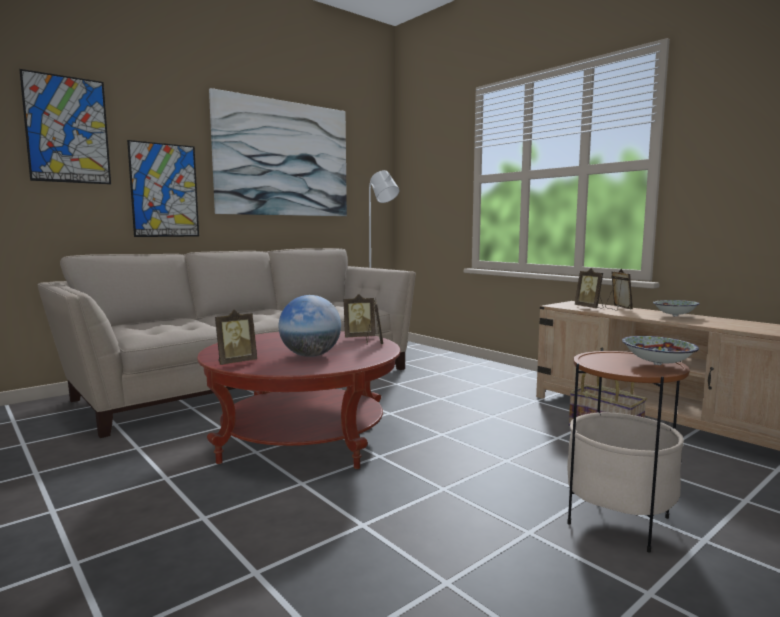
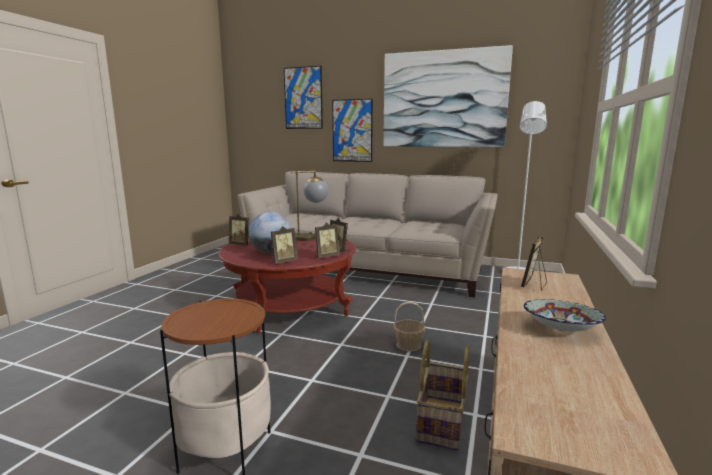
camera: 60 degrees right, 5 degrees up
(272, 337) = (311, 237): none -> table lamp
(473, 410) = (408, 345): none -> basket
(617, 309) = (555, 297): picture frame -> picture frame (283, 262)
(658, 364) = (211, 327): bowl -> none

